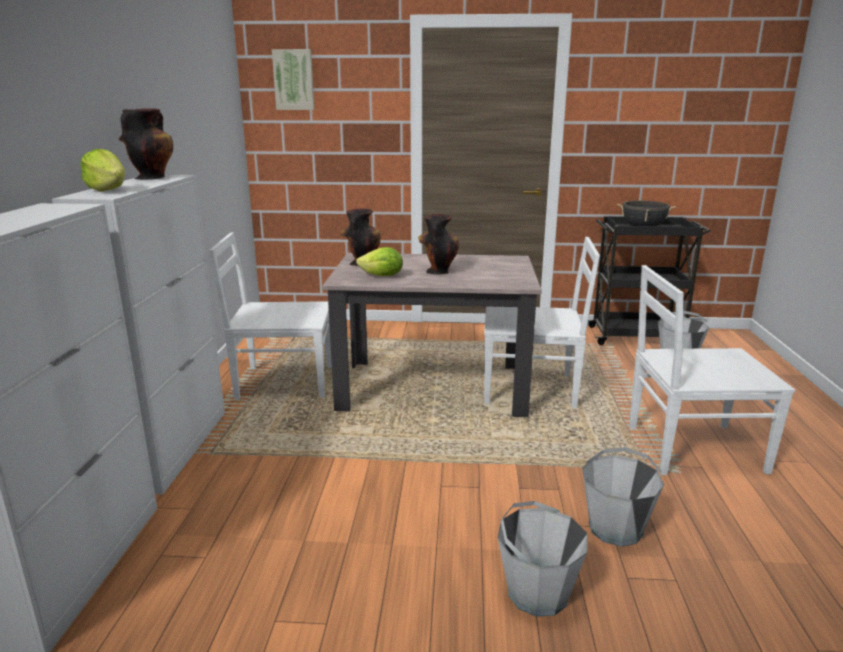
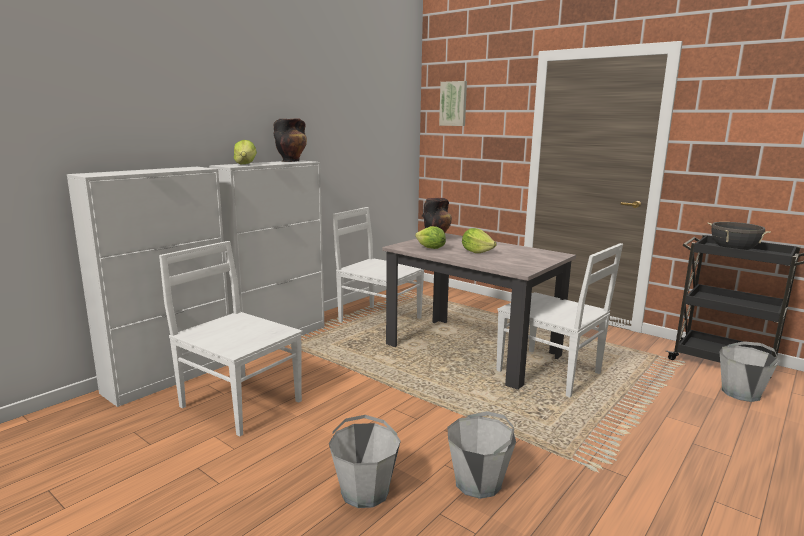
camera: 35 degrees right, 5 degrees down
(438, 271) = (476, 252): vase -> lettuce
(691, 448) = (638, 460): white chair -> white chair (239, 403)

